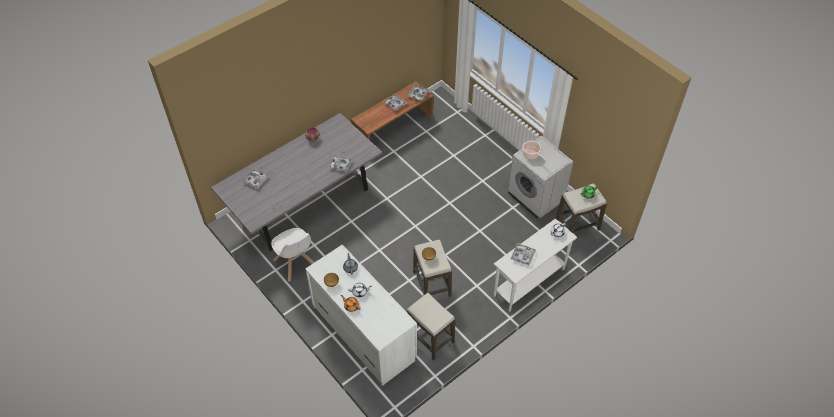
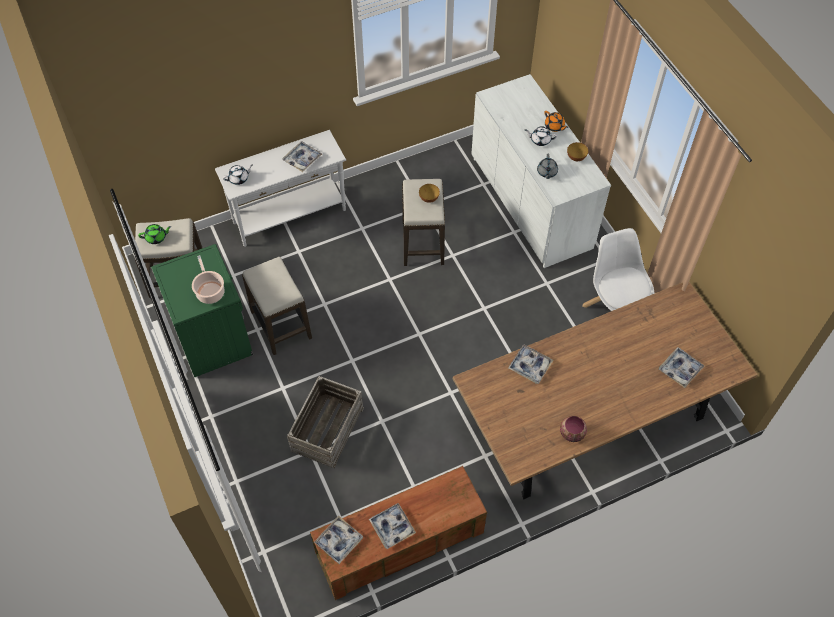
camera: 165 degrees left, 5 degrees up
(303, 202) = (591, 418): grey dining table -> brown dining table
(429, 338) = (447, 179): stool -> stool (281, 325)
(449, 166) = (327, 429): none -> crate
(535, 198) = (214, 337): white washing machine -> green washing machine

